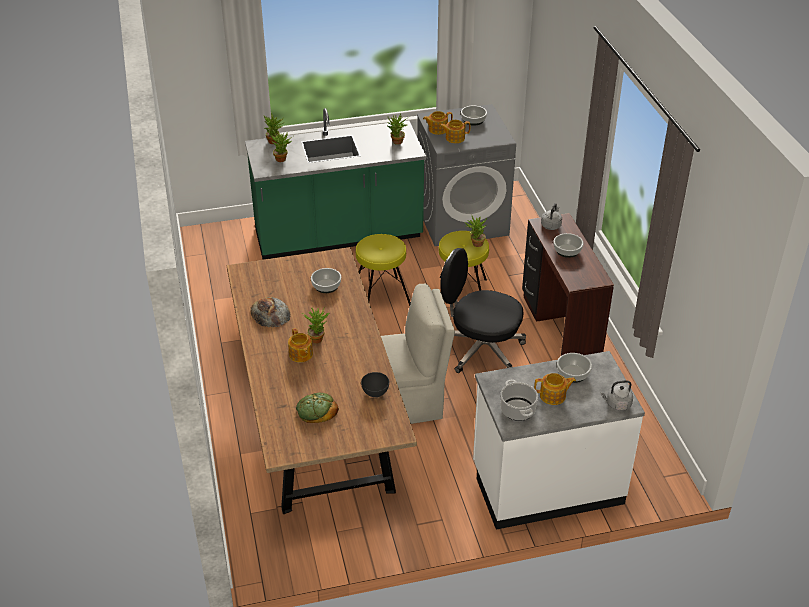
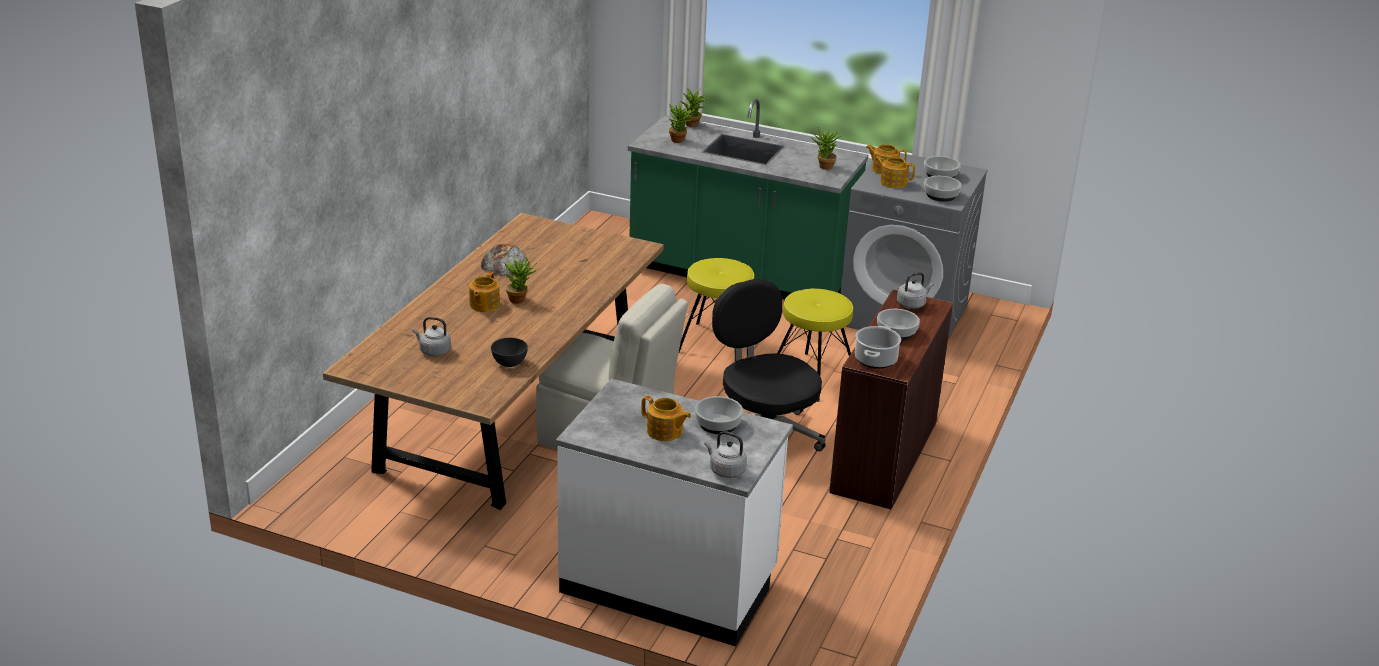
camera: 35 degrees right, 10 degrees down
(316, 410) = (433, 351): bread -> grey kettle
(326, 285) = (591, 264): bowl -> bowl (941, 195)
(475, 244) = (831, 308): potted plant -> none
(517, 410) = (607, 425): cooking pot -> cooking pot (875, 359)

